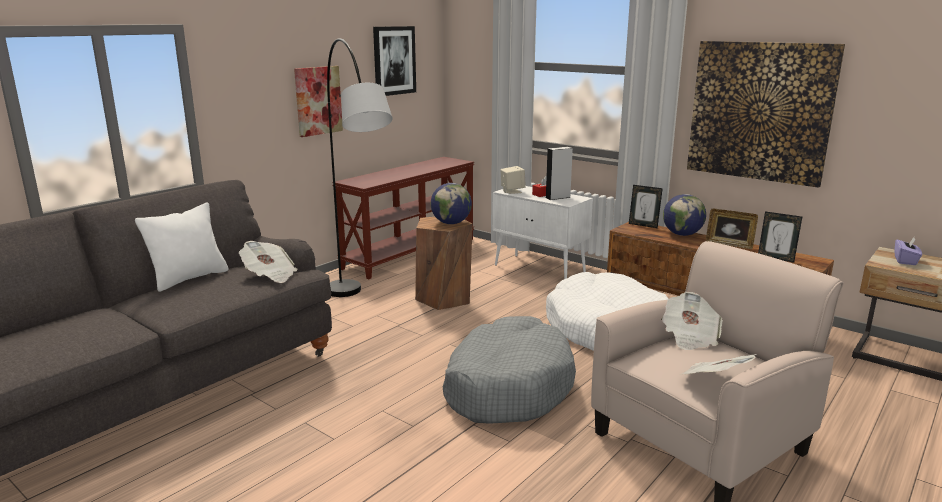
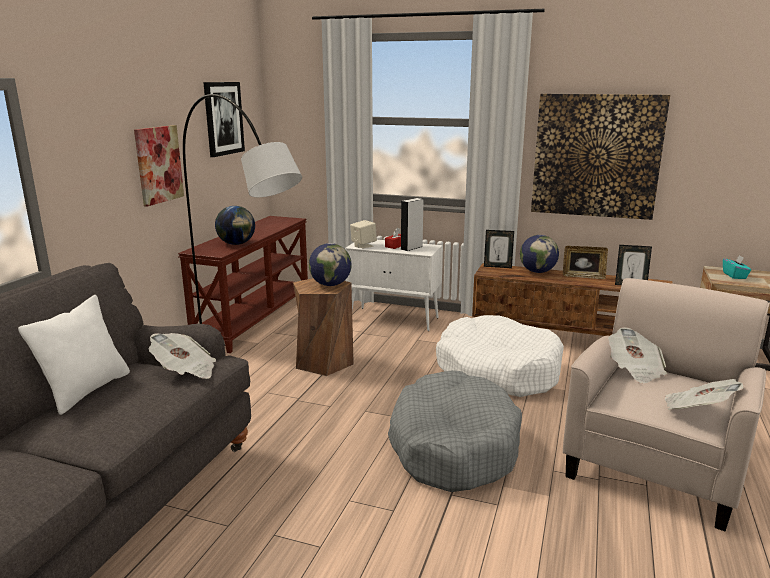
camera: 20 degrees left, 0 degrees up
(388, 178) = (237, 244): none -> globe
(905, 261) = (734, 276): purple tissue box -> turquoise tissue box

